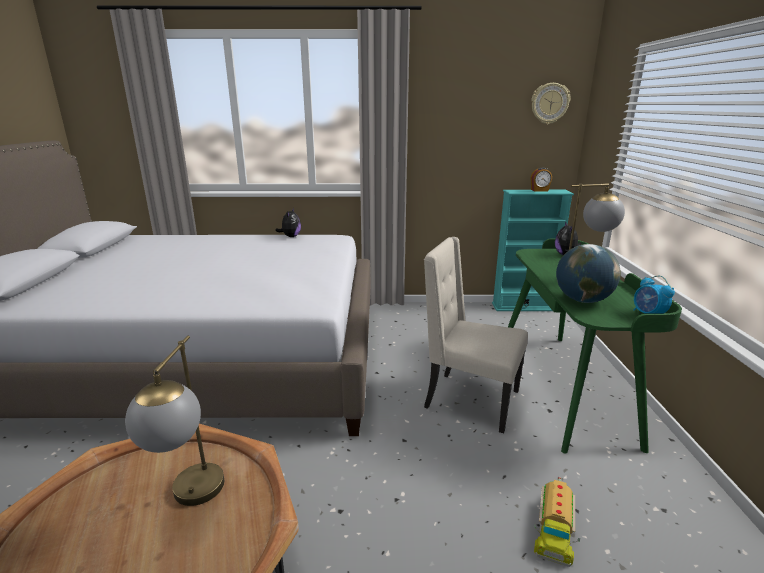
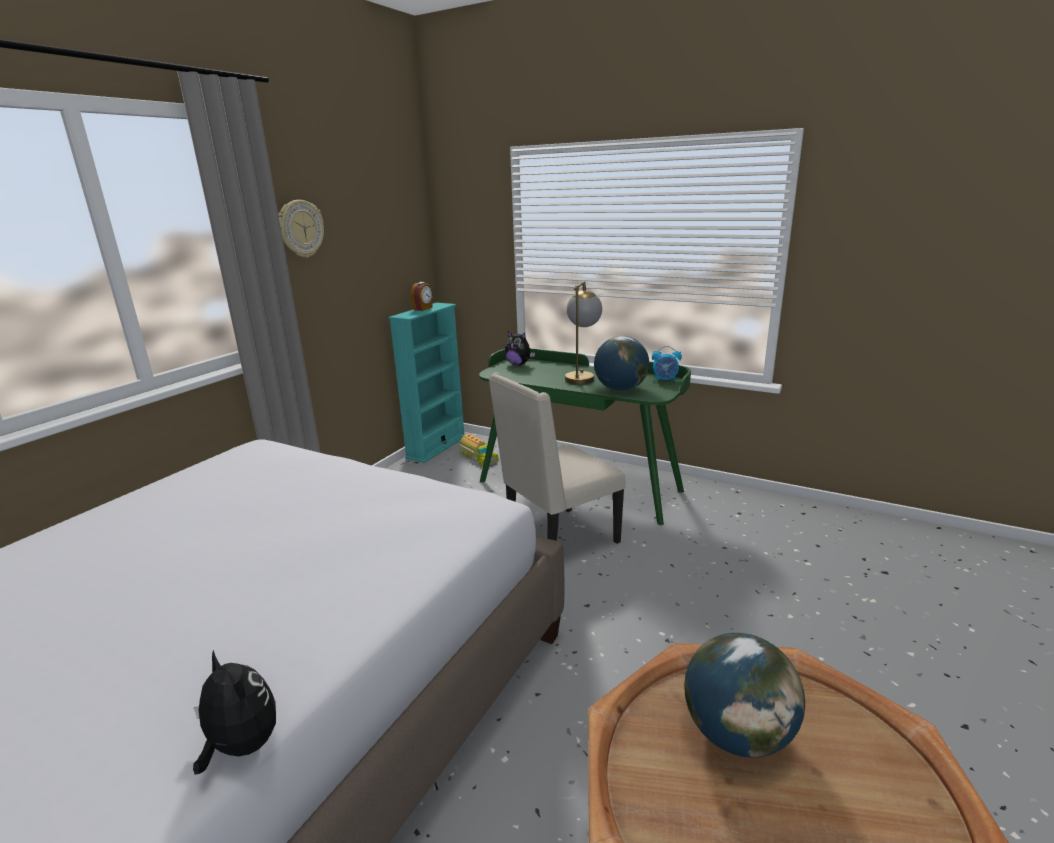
camera: 60 degrees left, 0 degrees up
(192, 501) = (736, 733): table lamp -> globe
(290, 236) = (184, 477): plush toy -> plush toy (241, 746)
(549, 103) = (404, 207): wall clock -> wall clock (300, 229)
(553, 528) = (737, 566): toy truck -> toy truck (477, 457)

